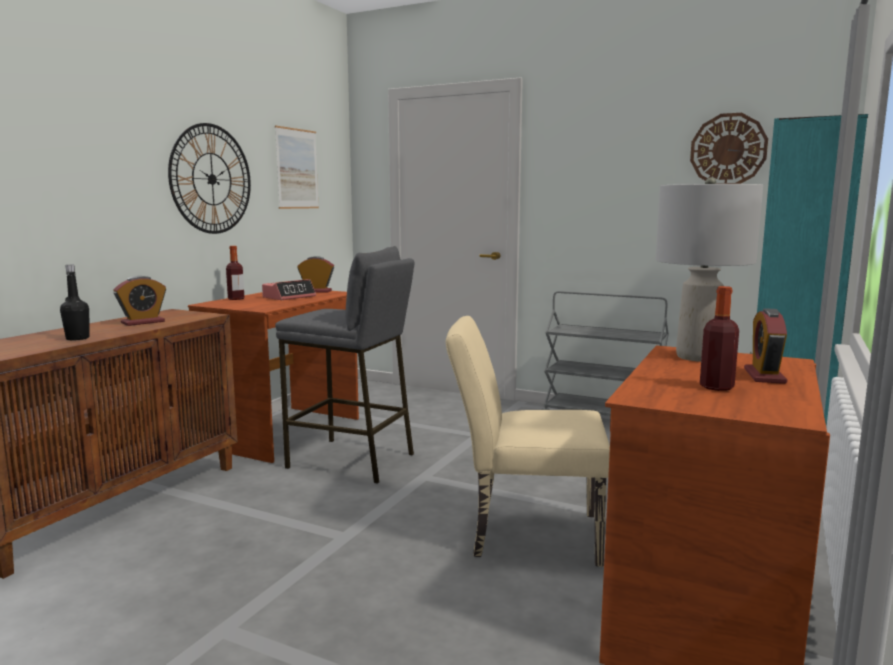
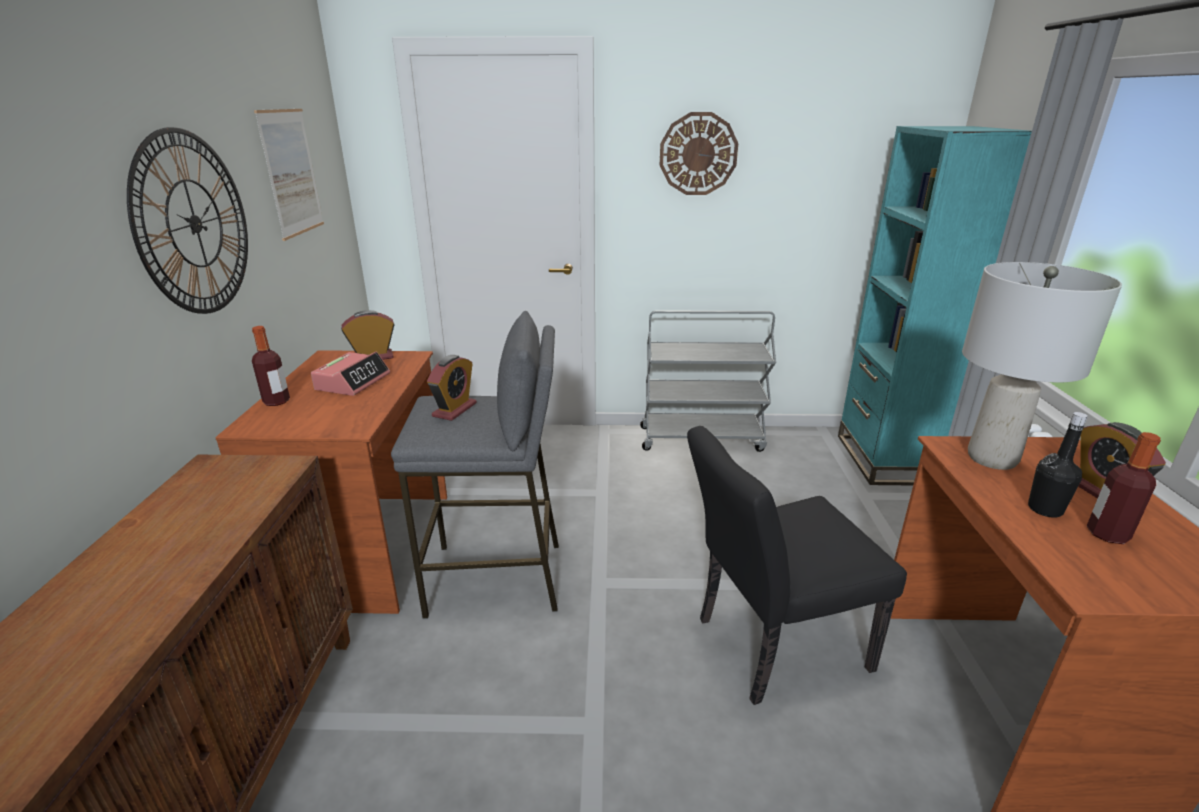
camera: 25 degrees left, 15 degrees up
(77, 338) = (129, 621): black bottle -> black bottle (1045, 509)
(143, 322) = (197, 519): alarm clock -> alarm clock (454, 410)
(524, 534) = (770, 646): beige chair -> black chair
(728, 150) = (837, 144): wall clock -> wall clock (698, 154)

